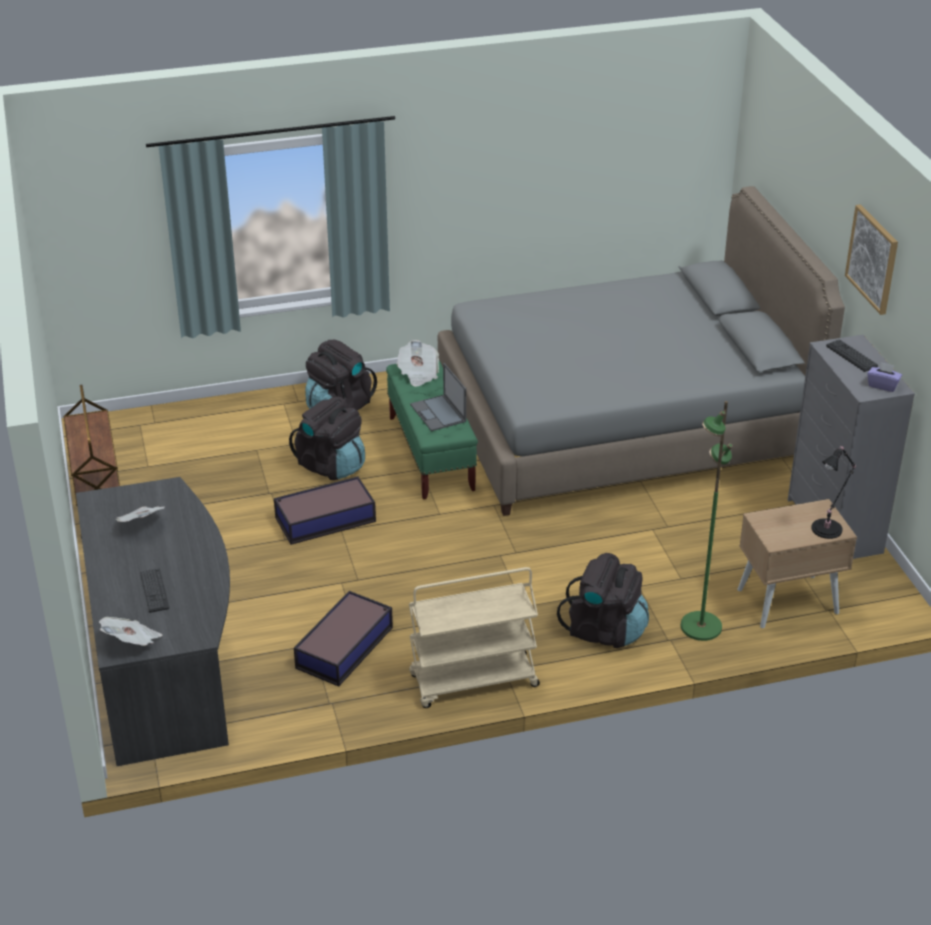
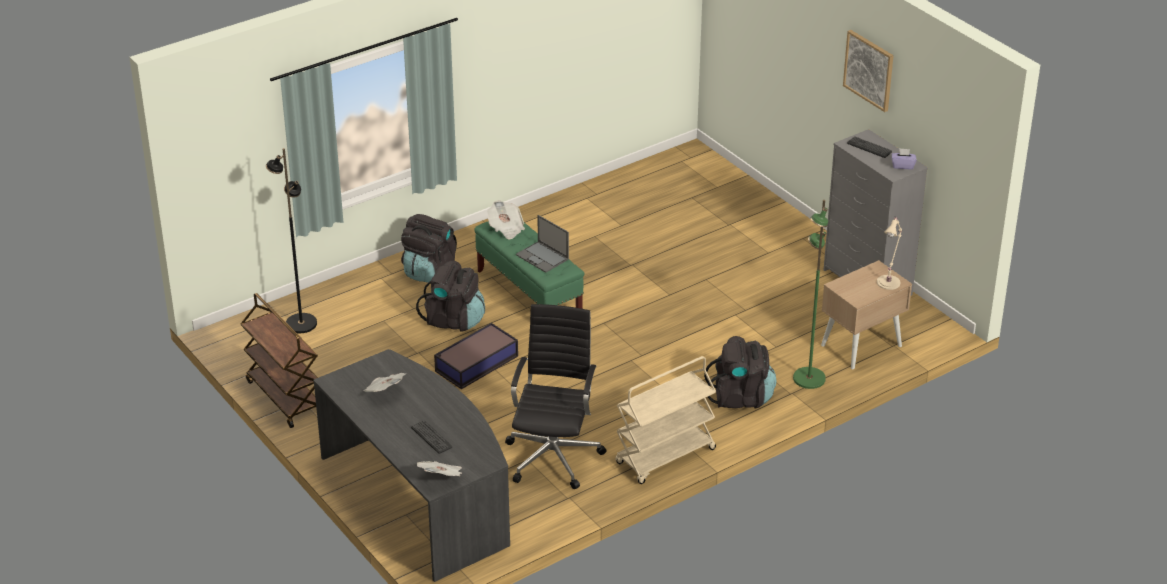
camera: 20 degrees left, 0 degrees up
(169, 434) = (300, 324): none -> black floor lamp
(346, 647) = (554, 455): storage box -> black office chair
(623, 423) = (667, 237): grey bed -> none
(828, 528) = (889, 281): black table lamp -> beige table lamp

